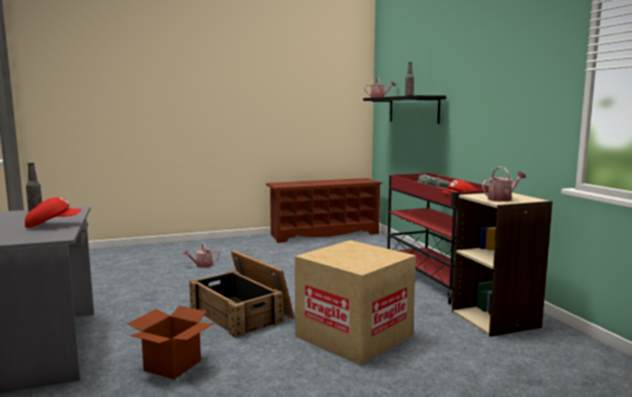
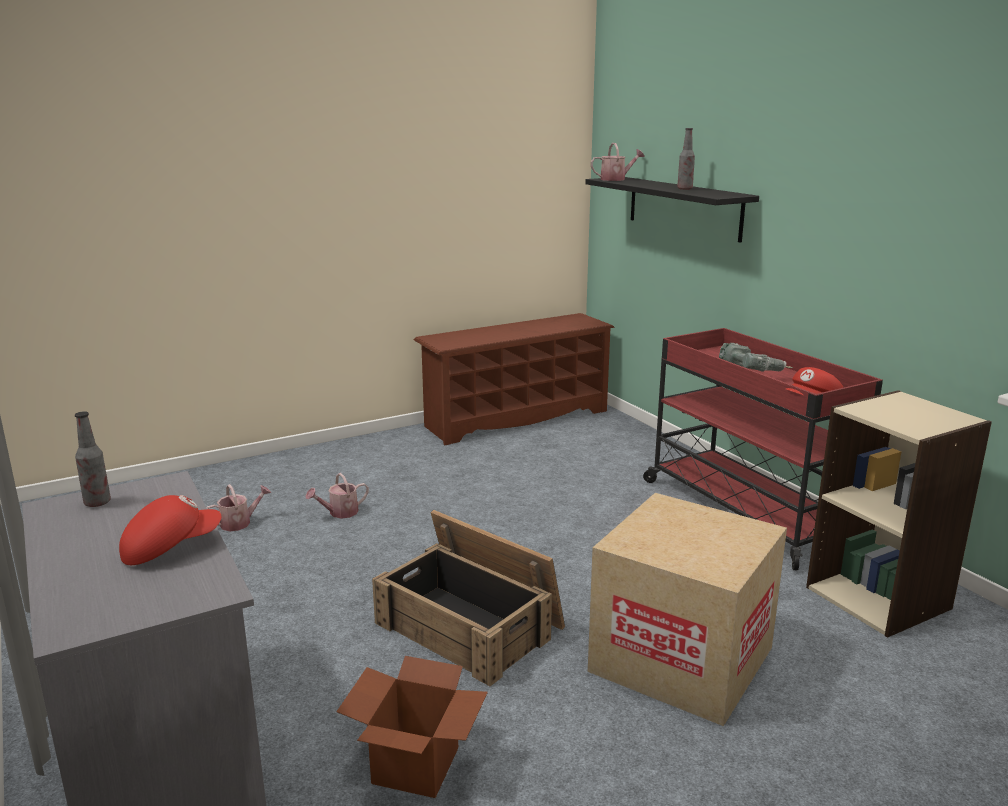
camera: 10 degrees left, 10 degrees up
(502, 199) = (913, 419): watering can -> watering can (240, 523)

